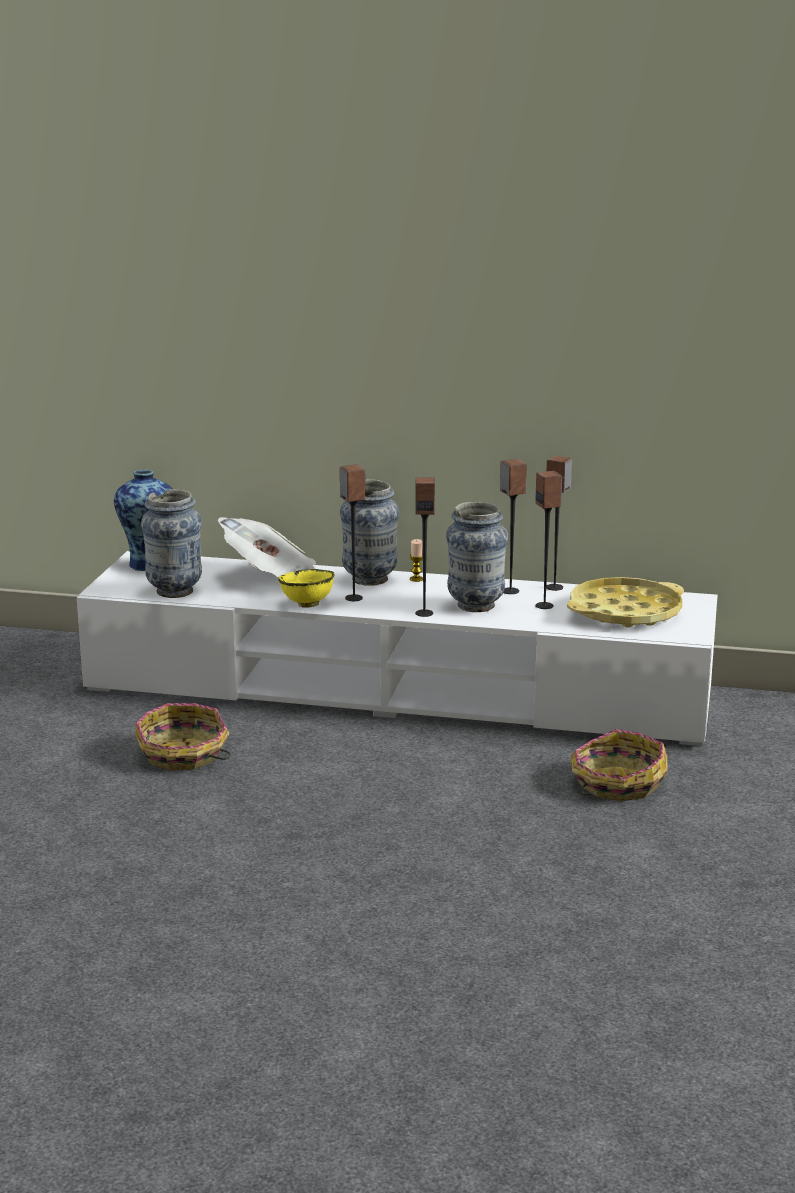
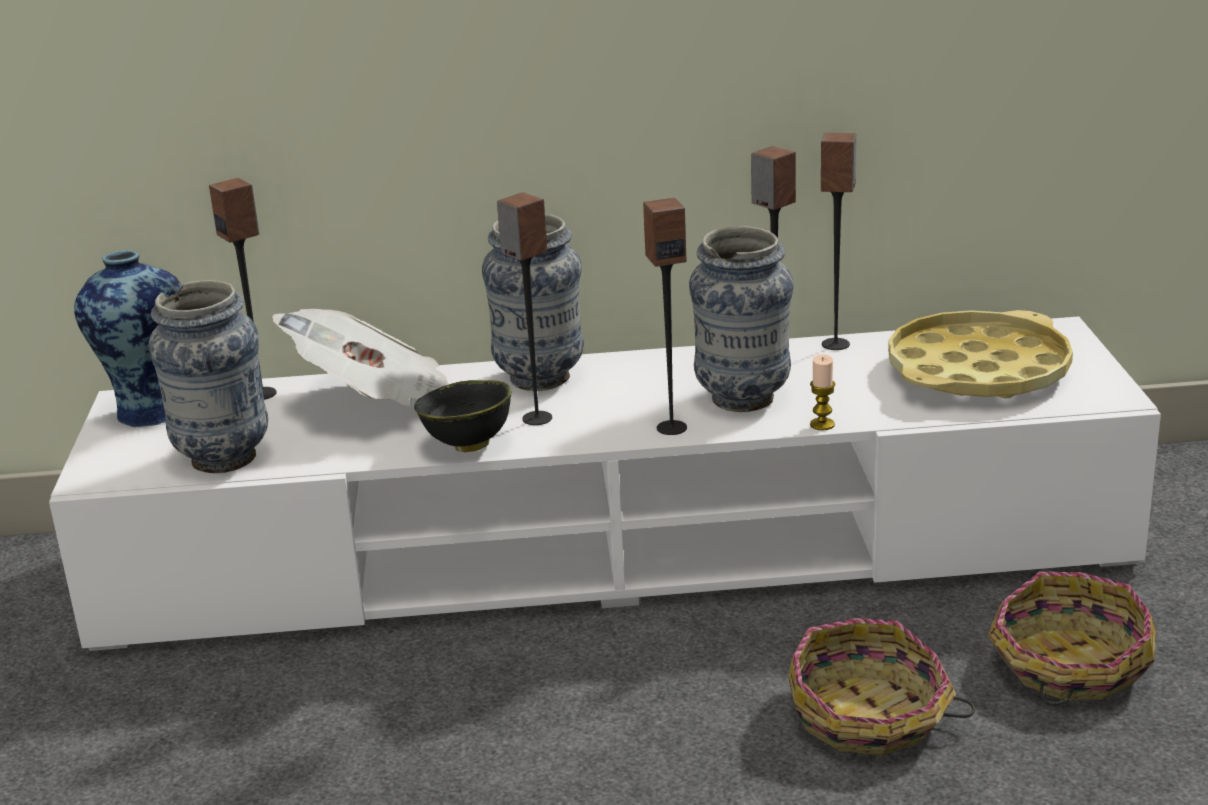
camera: 15 degrees left, 5 degrees up
(183, 755) = (322, 760): basket -> basket (869, 716)
(306, 605) = (467, 446): yellow bowl -> black bowl
(416, 579) = (613, 365): candle -> candle (822, 424)
(544, 606) = (848, 380): speaker -> speaker (262, 394)

